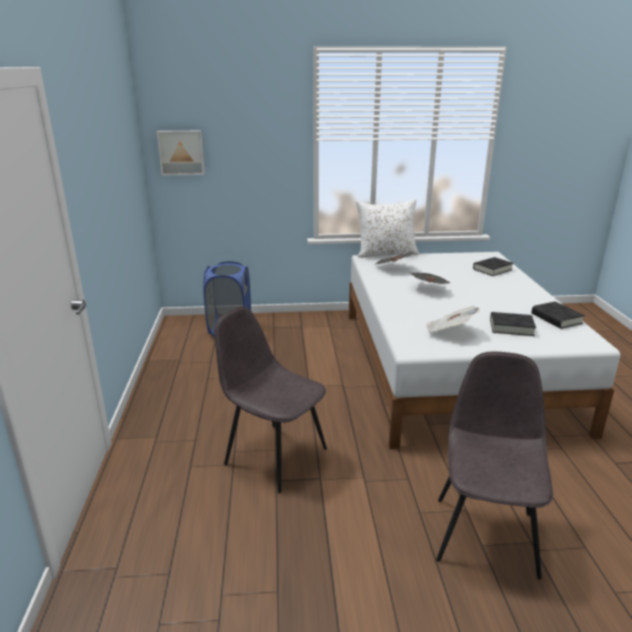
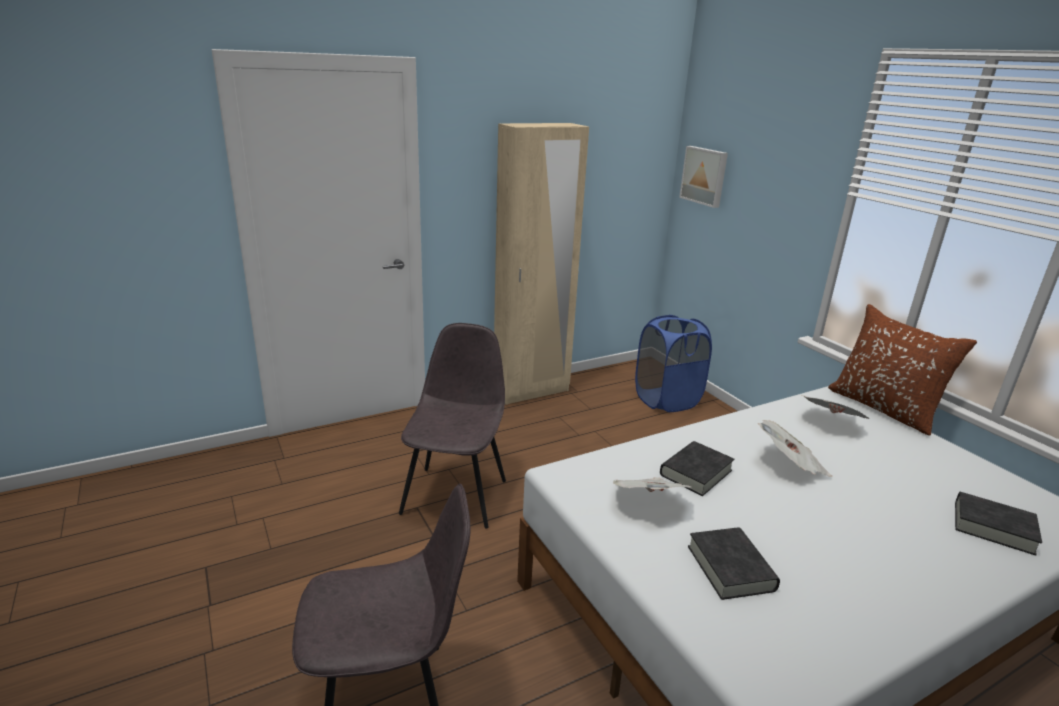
camera: 65 degrees right, 0 degrees up
(156, 380) = (531, 392): none -> beige wardrobe
(386, 254) = (884, 408): white pillow -> brown pillow
(556, 319) = (838, 631): black book -> black book (695, 473)

